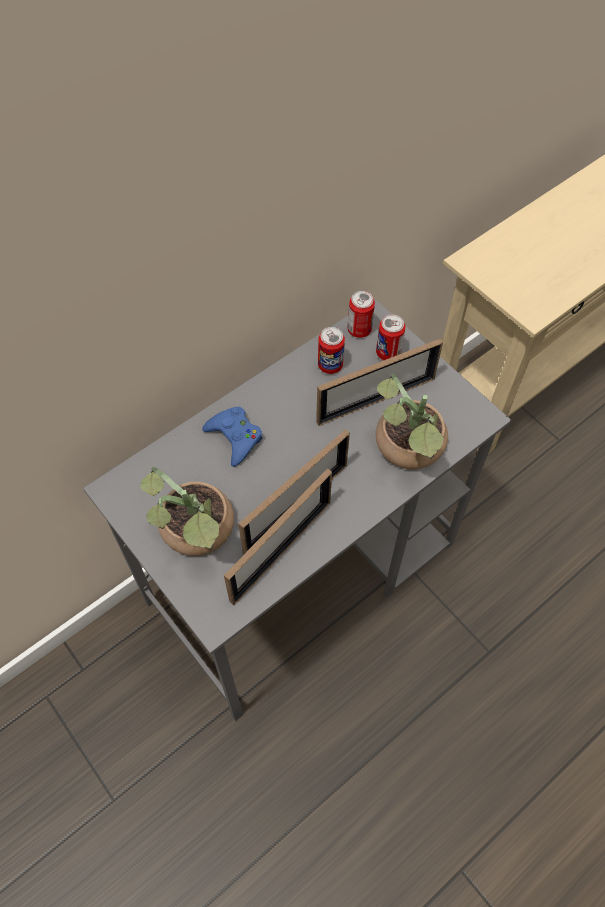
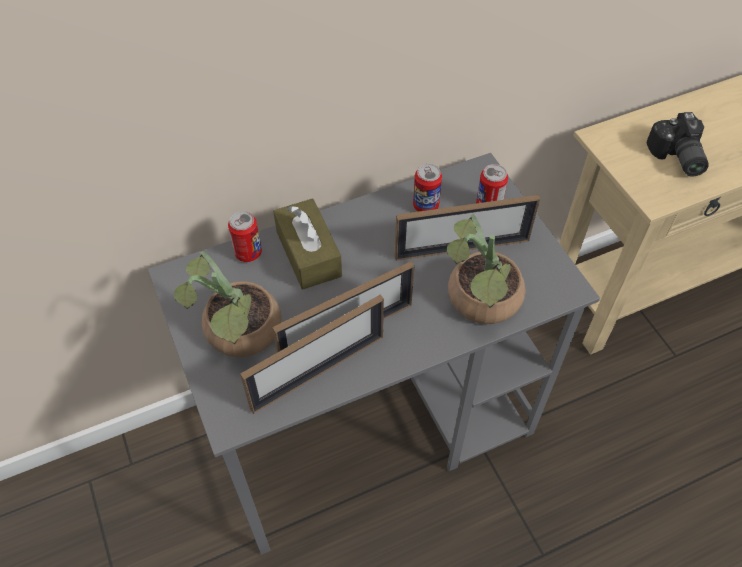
camera: 15 degrees right, 5 degrees down
(235, 437) = (308, 254): blue game controller -> brown tissue box
(359, 330) = (466, 179): can -> can (248, 253)
(541, 268) = (676, 158): none -> camera

